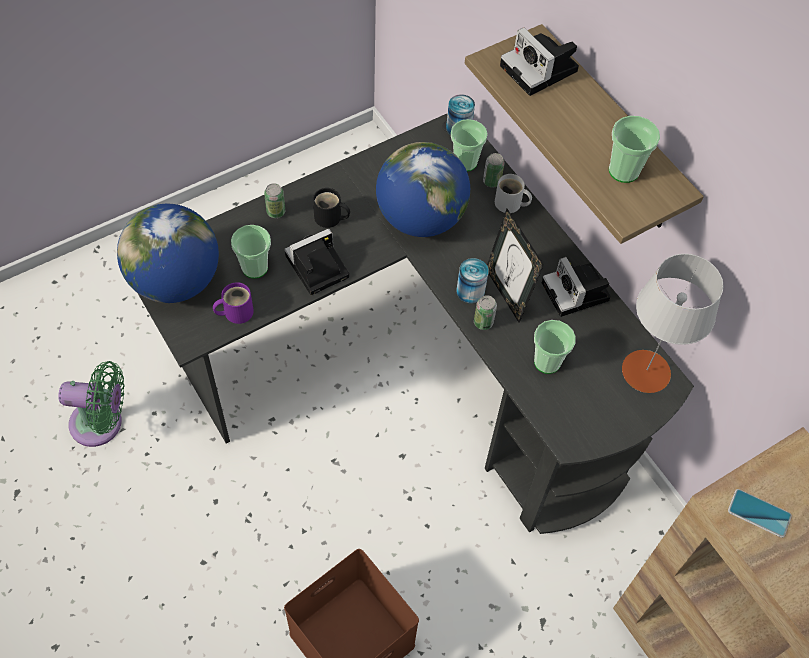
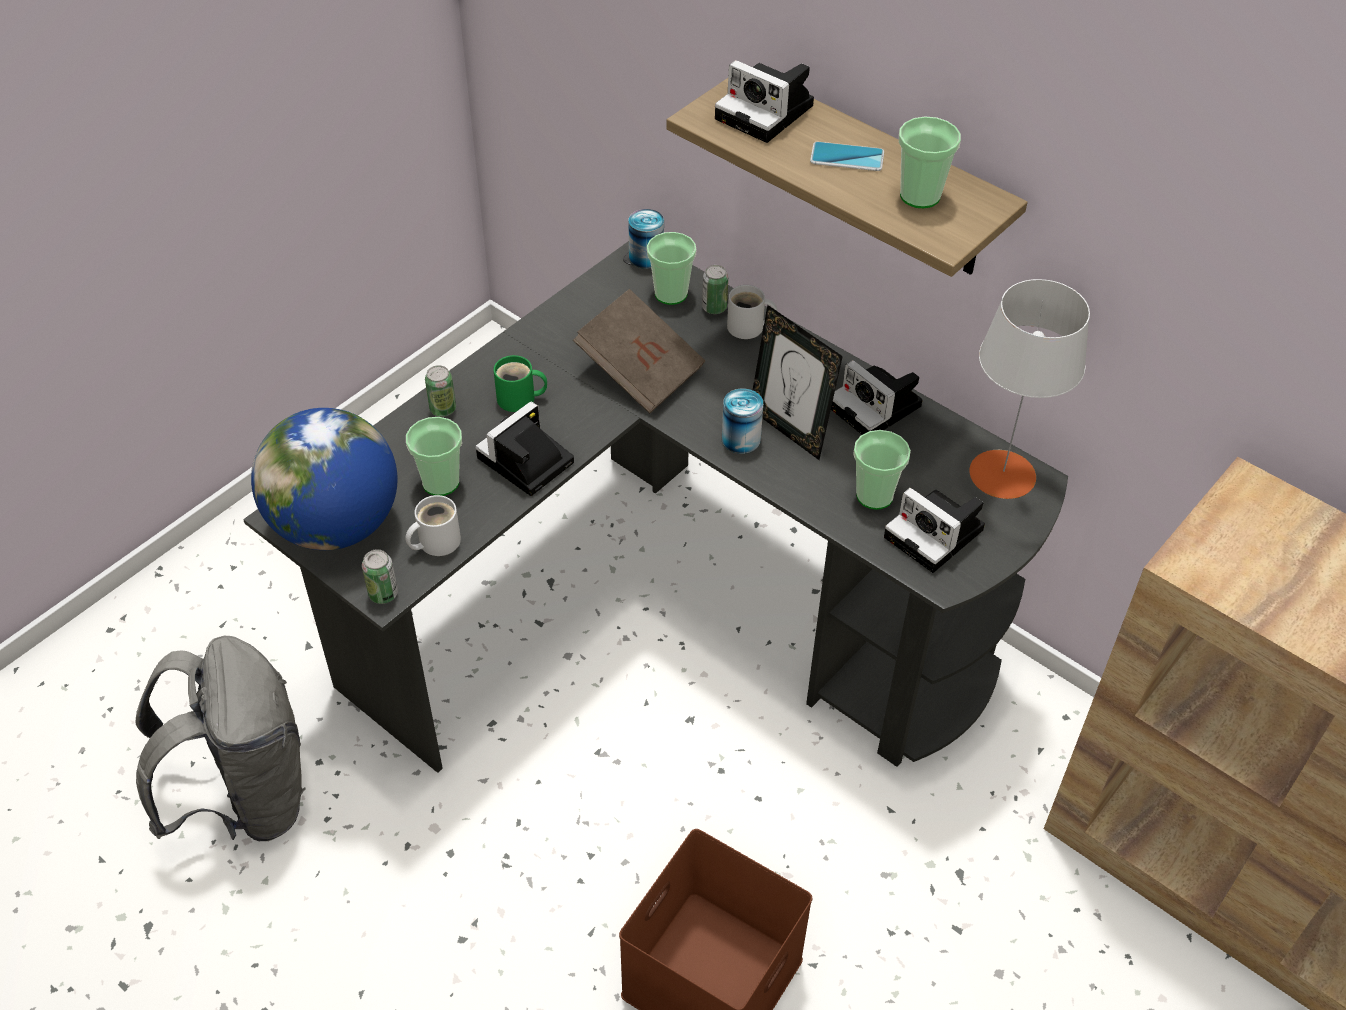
camera: 15 degrees left, 10 degrees down
(102, 424) = (246, 797): green fan -> grey backpack
(235, 311) = (435, 541): purple mug -> white mug
(330, 218) = (519, 399): black mug -> green mug
(420, 218) = (640, 371): globe -> brown book
(483, 322) = (773, 471): can -> can (383, 594)
(579, 405) = (937, 535): none -> camera
(759, 513) = (1232, 565): phone -> phone (847, 157)

